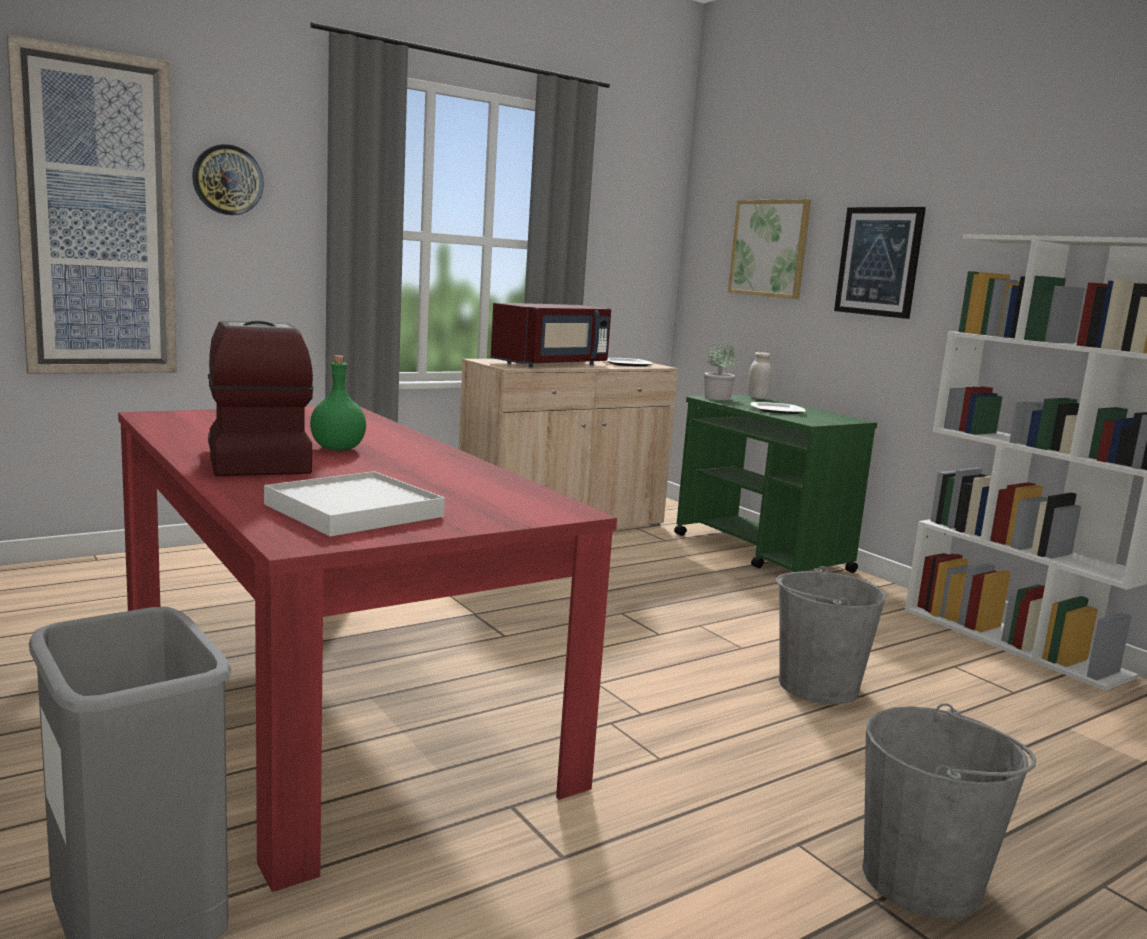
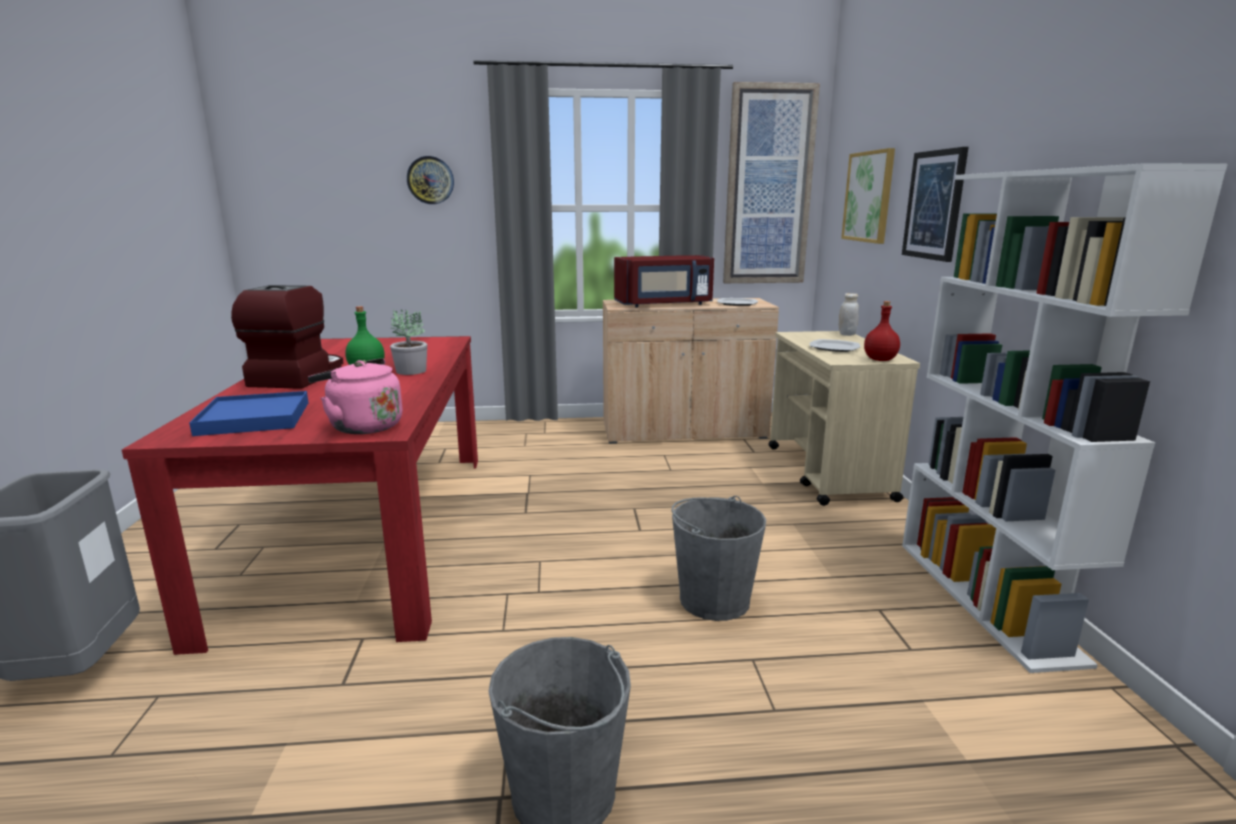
camera: 30 degrees right, 5 degrees up
(97, 216) = (351, 212): picture -> picture (768, 187)
(353, 510) = (254, 418): white tray -> blue tray
(525, 508) = (362, 426): none -> pink kettle
(717, 398) = (802, 334): potted plant -> potted plant (411, 371)
(762, 553) = (828, 473): green cart -> beige cart
(840, 420) = (880, 359): none -> red bottle

